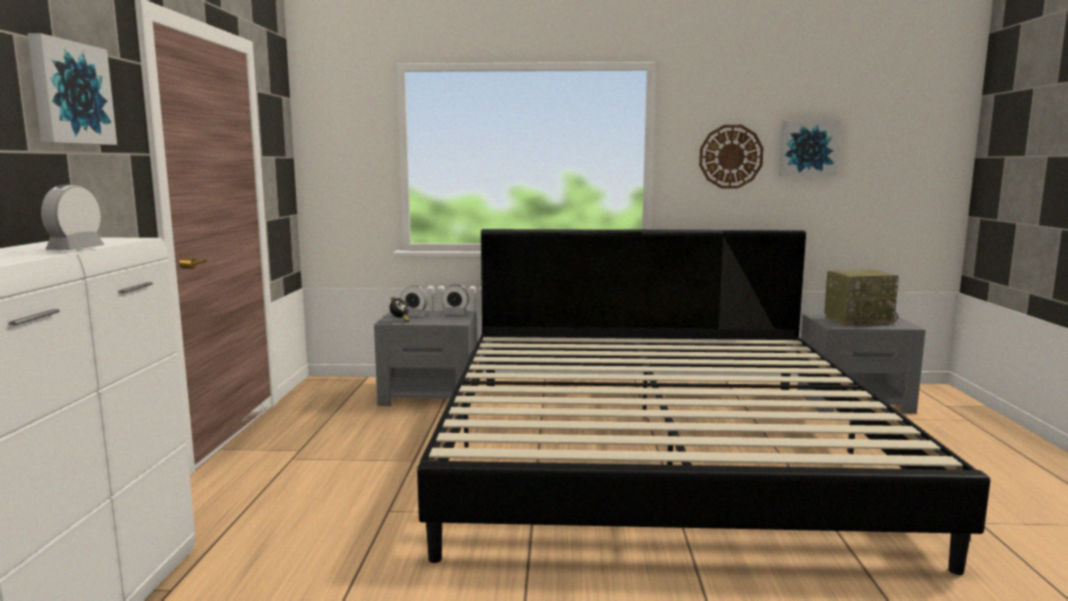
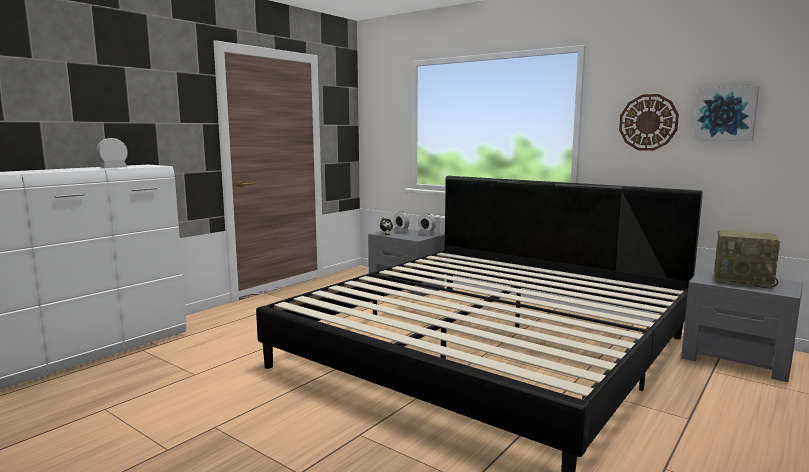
camera: 35 degrees right, 0 degrees up
(70, 93) = (158, 93): picture -> none

